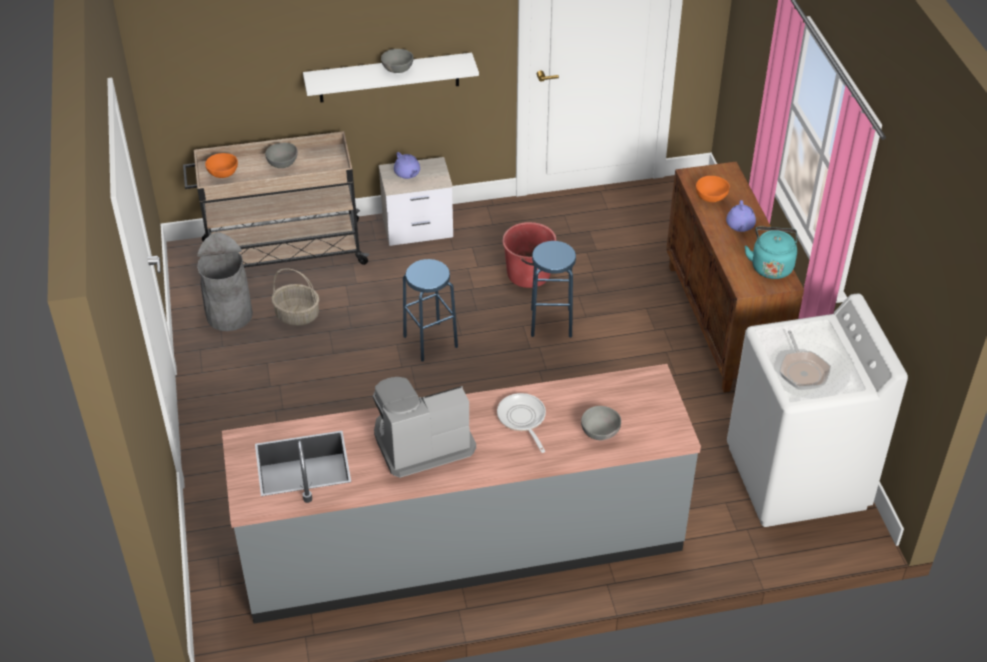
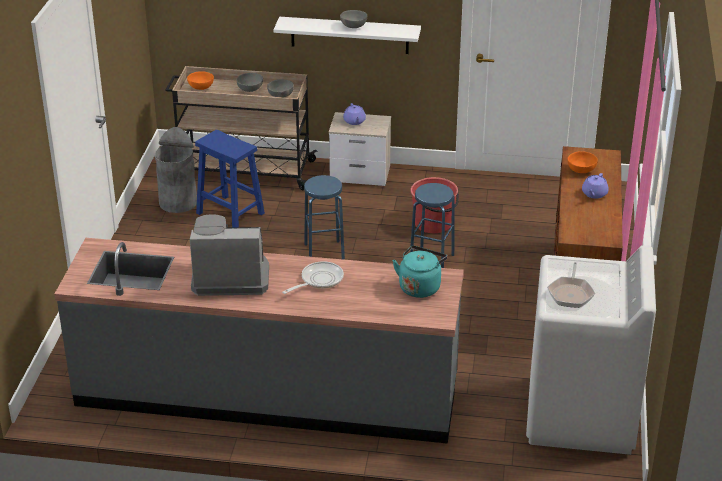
camera: 20 degrees right, 10 degrees down
(296, 315) = (229, 213): basket -> blue stool
(522, 419) = (319, 280): frying pan -> frying pan turned 45 degrees clockwise
(600, 433) = (376, 303): grey bowl -> grey bowl (280, 96)
(771, 266) = (603, 226): turquoise kettle -> turquoise kettle (420, 286)

